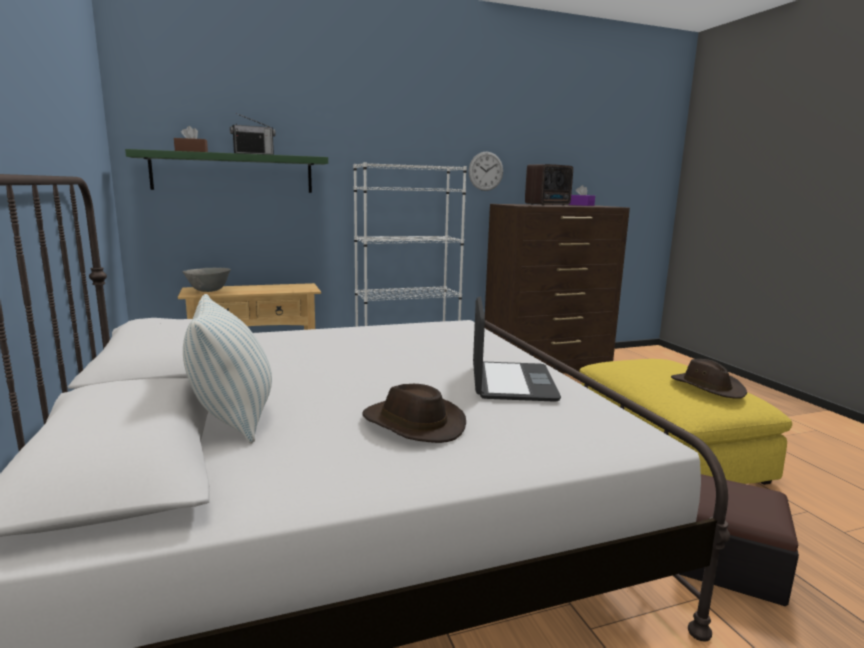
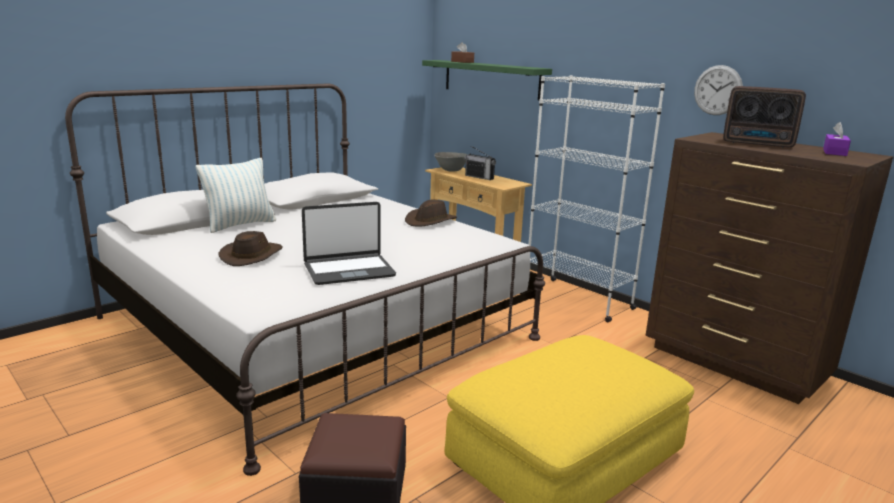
camera: 65 degrees right, 5 degrees up
(253, 154) = (494, 64): radio -> radio (479, 177)
(707, 387) = (554, 389): brown hat -> brown hat (430, 221)

